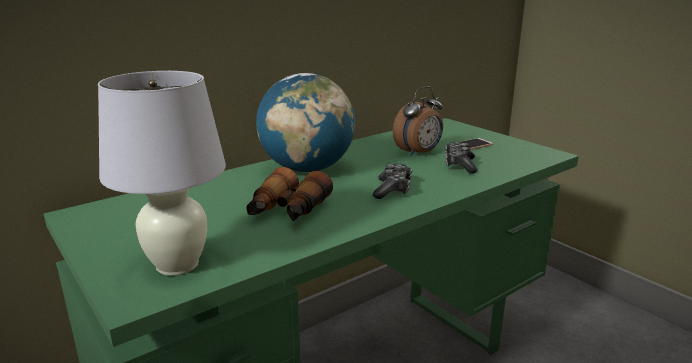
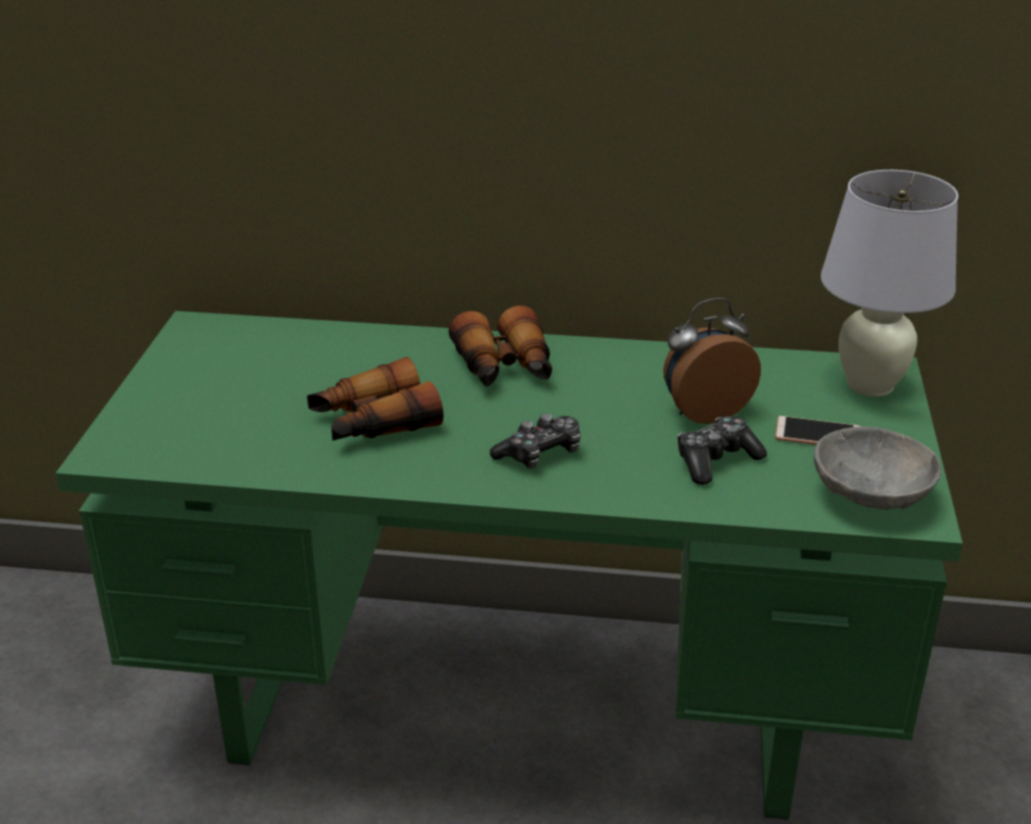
camera: 45 degrees right, 10 degrees up
(178, 265) = (181, 436): white table lamp -> white table lamp (870, 385)
(307, 169) = (505, 369): globe -> binoculars
(419, 153) = (703, 411): alarm clock -> alarm clock turned 150 degrees clockwise
(528, 155) = (870, 498): none -> grey bowl

